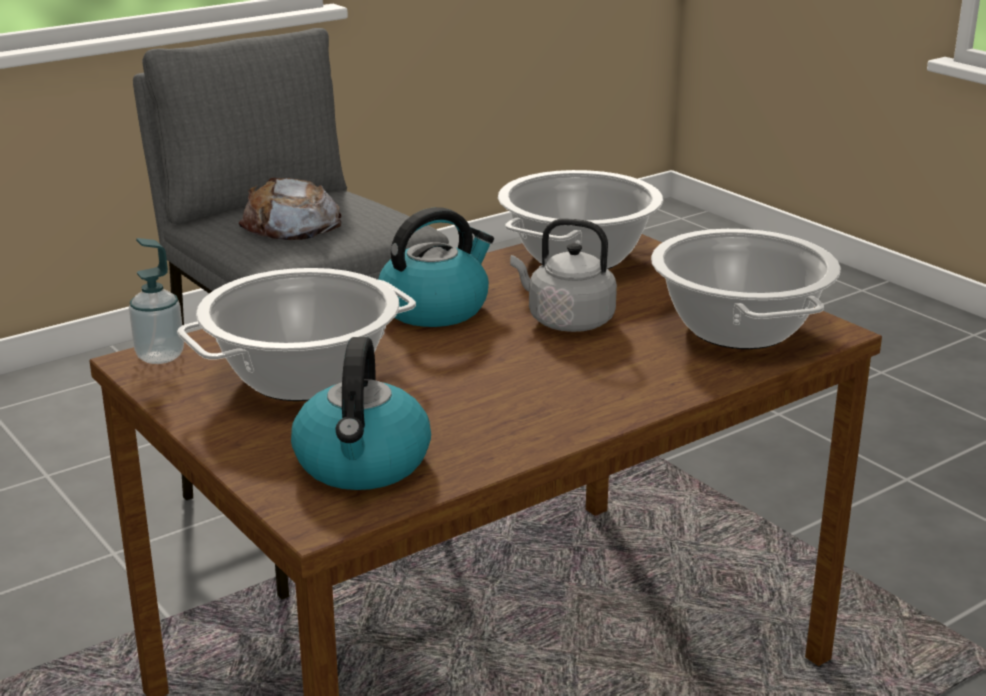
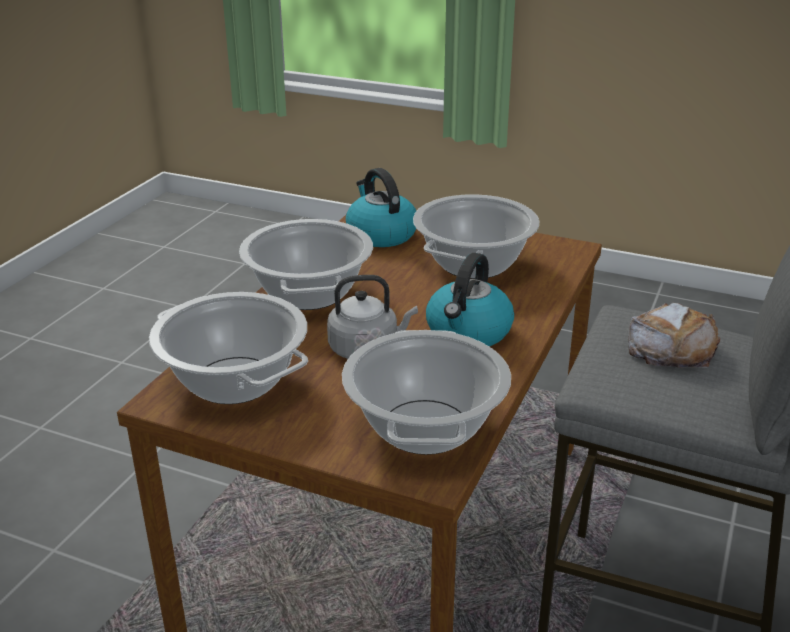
camera: 150 degrees right, 5 degrees up
(160, 356) = (568, 253): soap dispenser -> none
(574, 399) = (309, 293): none -> cooking pot

